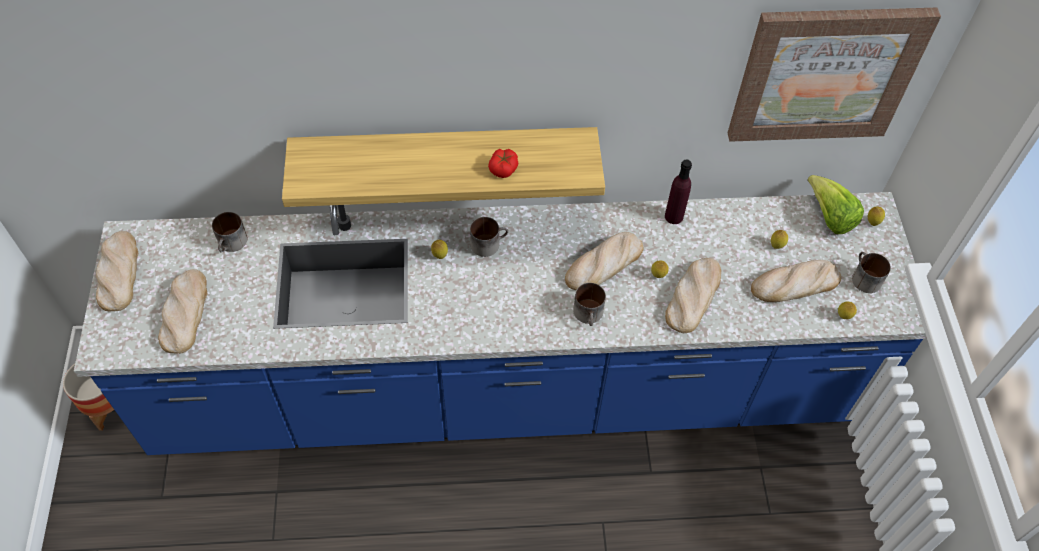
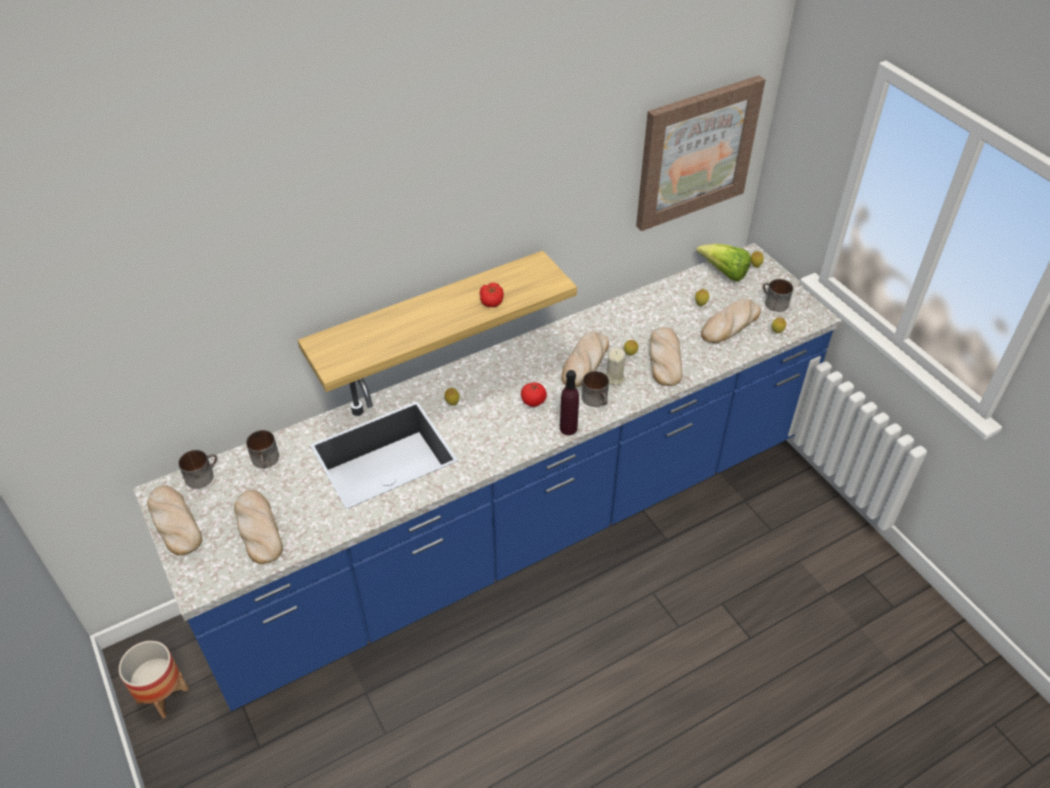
camera: 25 degrees left, 10 degrees down
(488, 243) = (485, 380): mug -> mug (202, 475)
(522, 288) = (533, 401): none -> tomato
(623, 296) = (614, 377): none -> beige candle
(674, 216) = (614, 311): purple bottle -> purple bottle (568, 428)

